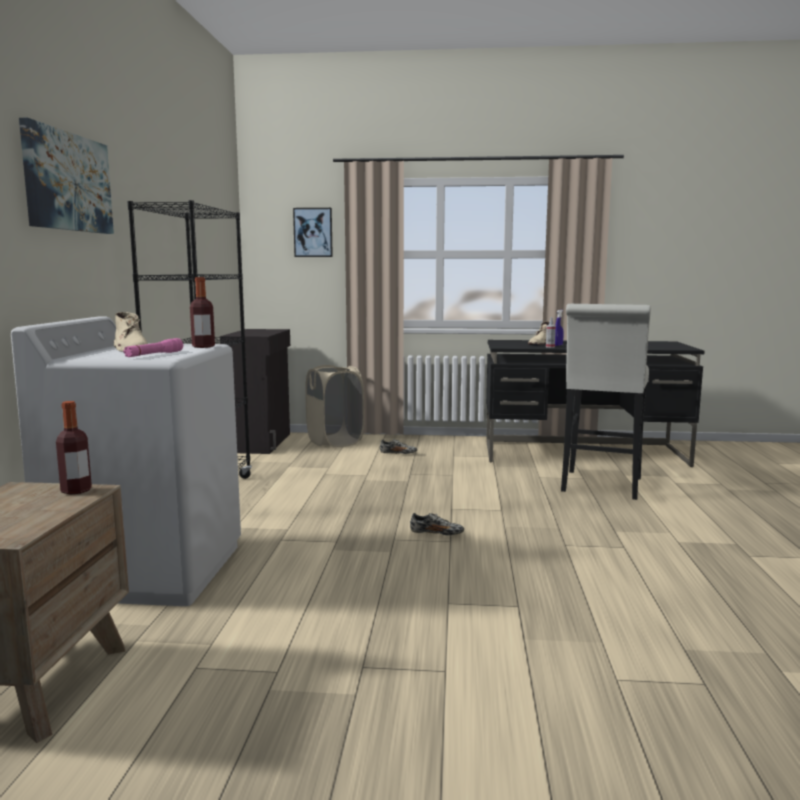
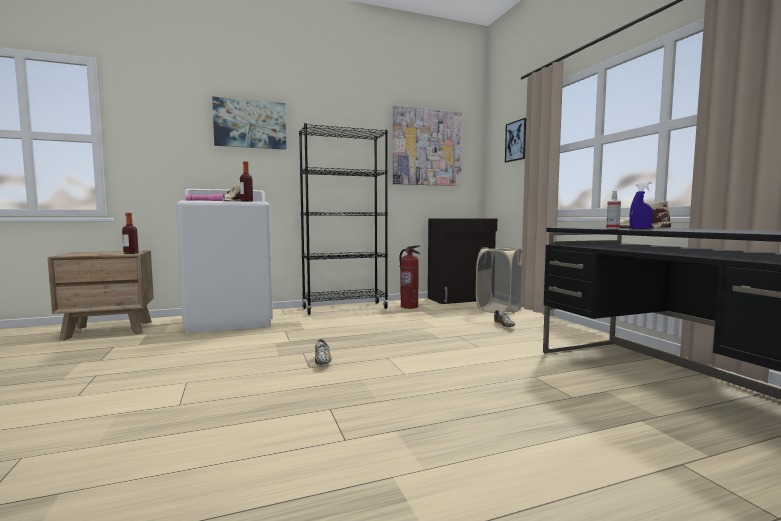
camera: 65 degrees right, 5 degrees down
(210, 230) = (427, 147): none -> picture
(256, 467) = (409, 306): none -> fire extinguisher
(600, 487) = (554, 409): white stool -> none

